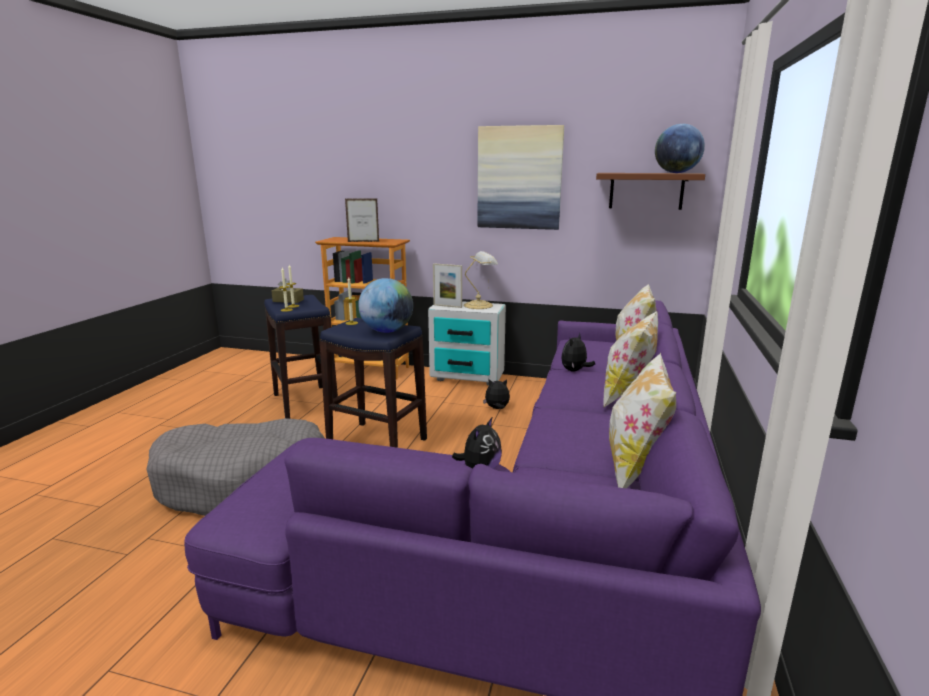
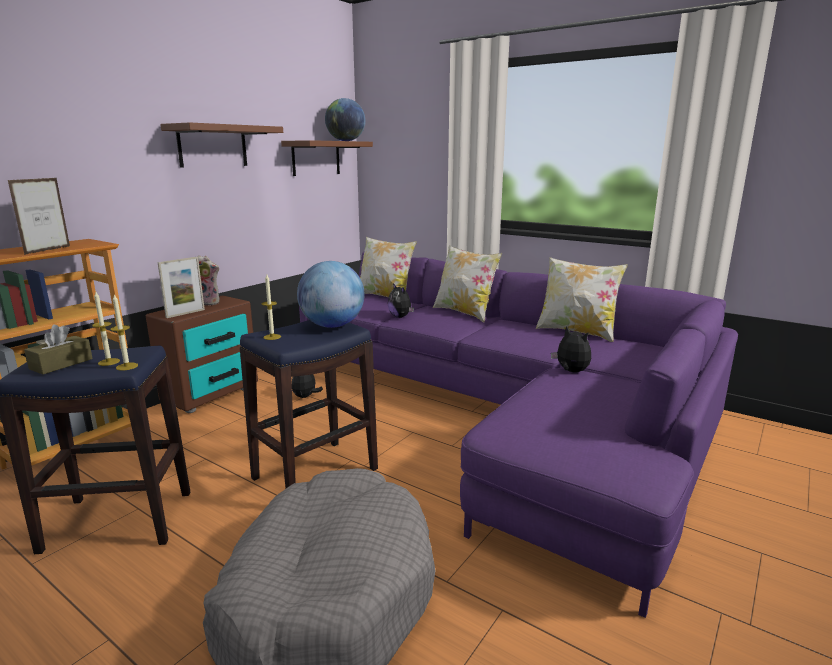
camera: 70 degrees left, 0 degrees up
(467, 379) = (212, 397): white nightstand -> brown nightstand
(480, 305) = (209, 302): table lamp -> plush toy
(519, 178) = (212, 146): picture -> brown shelf

